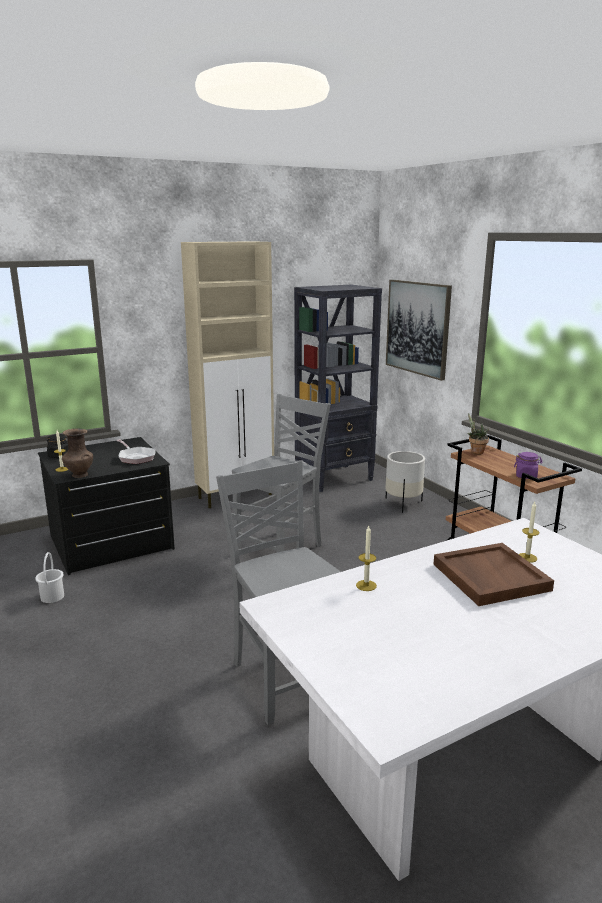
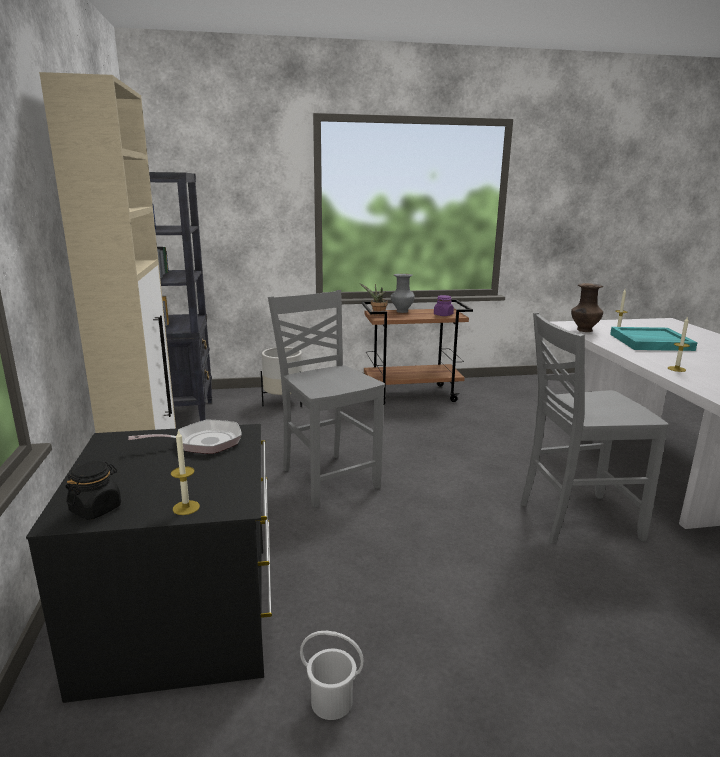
camera: 70 degrees left, 0 degrees up
(79, 475) = (239, 491): brown vase -> brown vase (584, 330)
(417, 328) = (221, 219): picture -> none
(489, 577) = (650, 342): brown tray -> turquoise tray
(508, 458) = (401, 311): none -> grey vase

